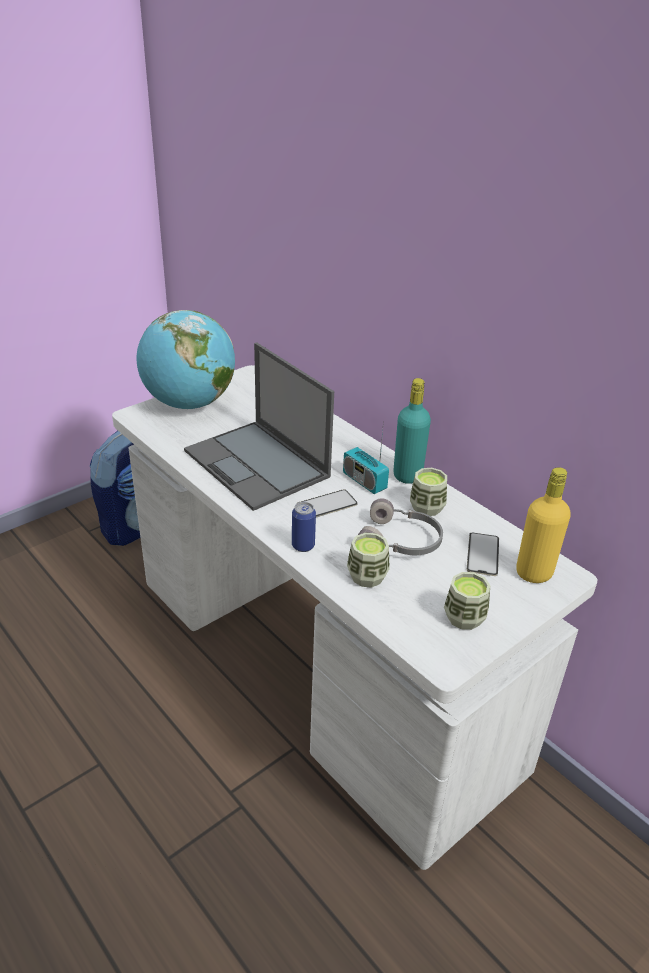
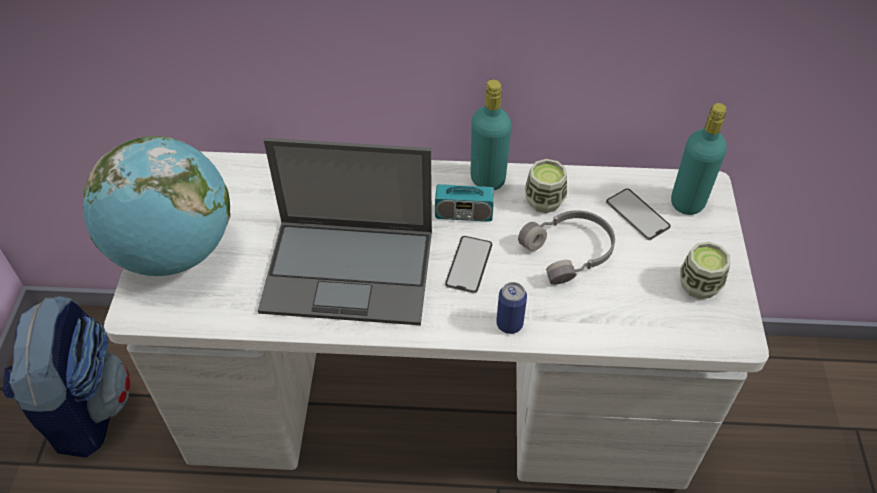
camera: 45 degrees left, 15 degrees up
(367, 576) = (593, 309): cup -> none
(534, 573) = (687, 202): yellow bottle -> turquoise bottle

